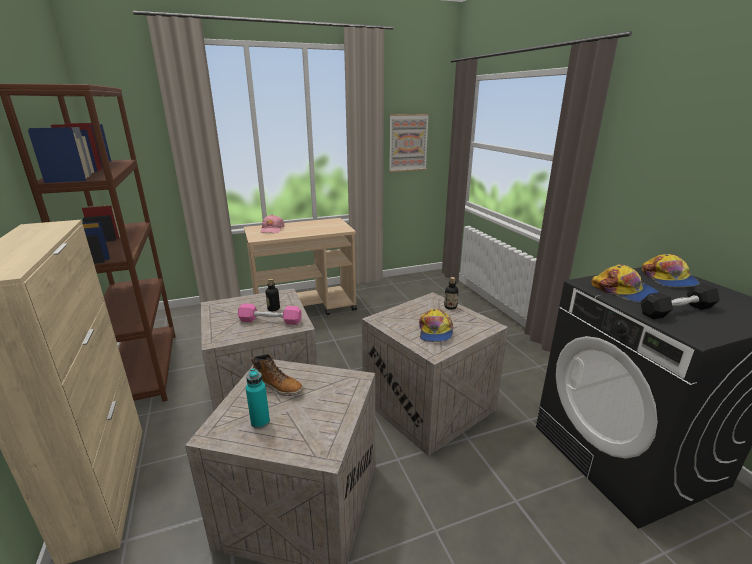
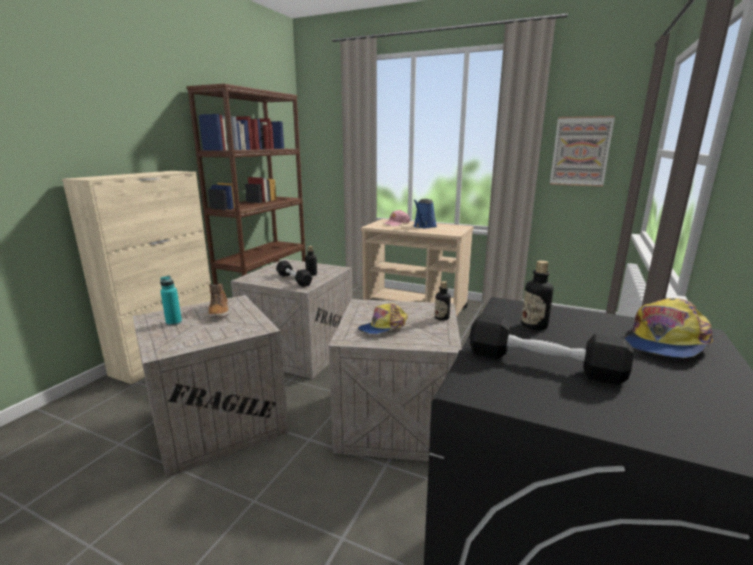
camera: 45 degrees right, 5 degrees down
(270, 321) = (294, 279): pink dumbbell -> black dumbbell
(304, 227) = (424, 226): none -> blue watering can
(624, 291) = (534, 326): cap -> bottle

